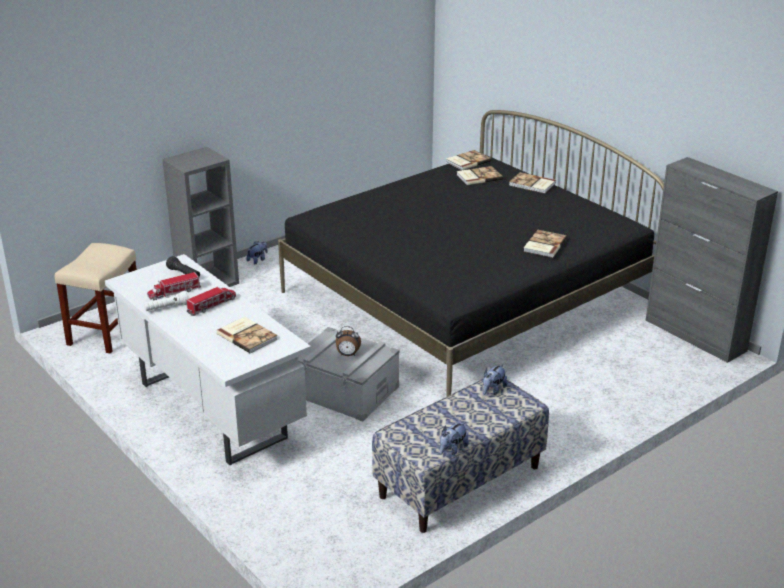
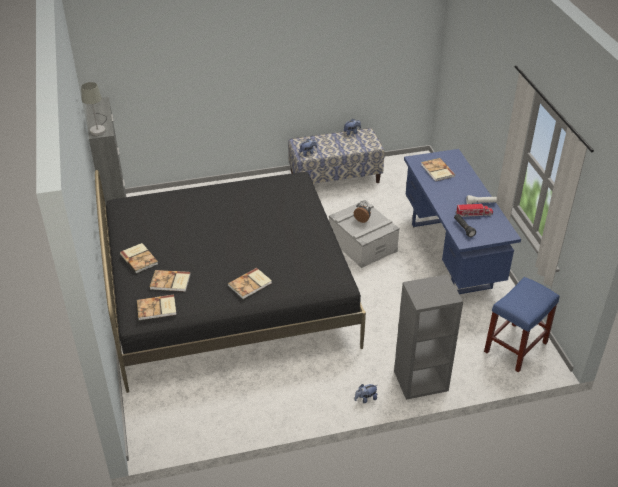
camera: 155 degrees left, 10 degrees up
(106, 332) = (515, 348): beige stool -> blue stool
(211, 410) = (451, 255): white desk -> blue desk
(212, 305) = (451, 197): toy truck -> none
(543, 245) = (202, 196): book -> book (250, 284)
(695, 166) = (99, 129): none -> grey table lamp

